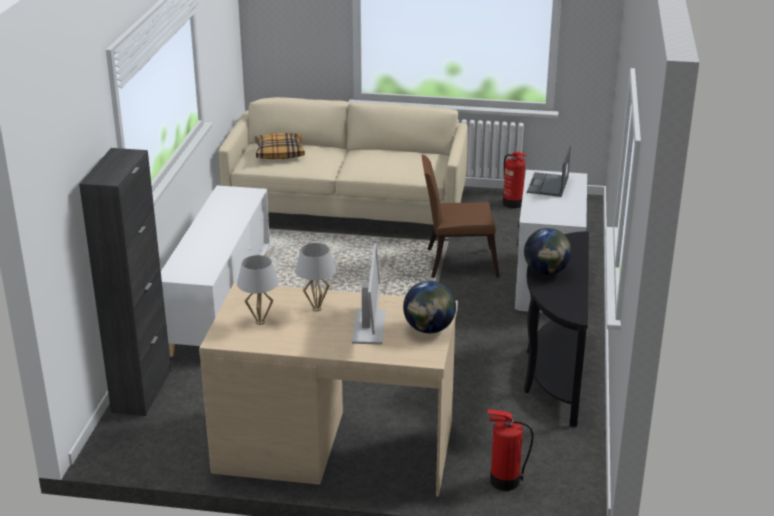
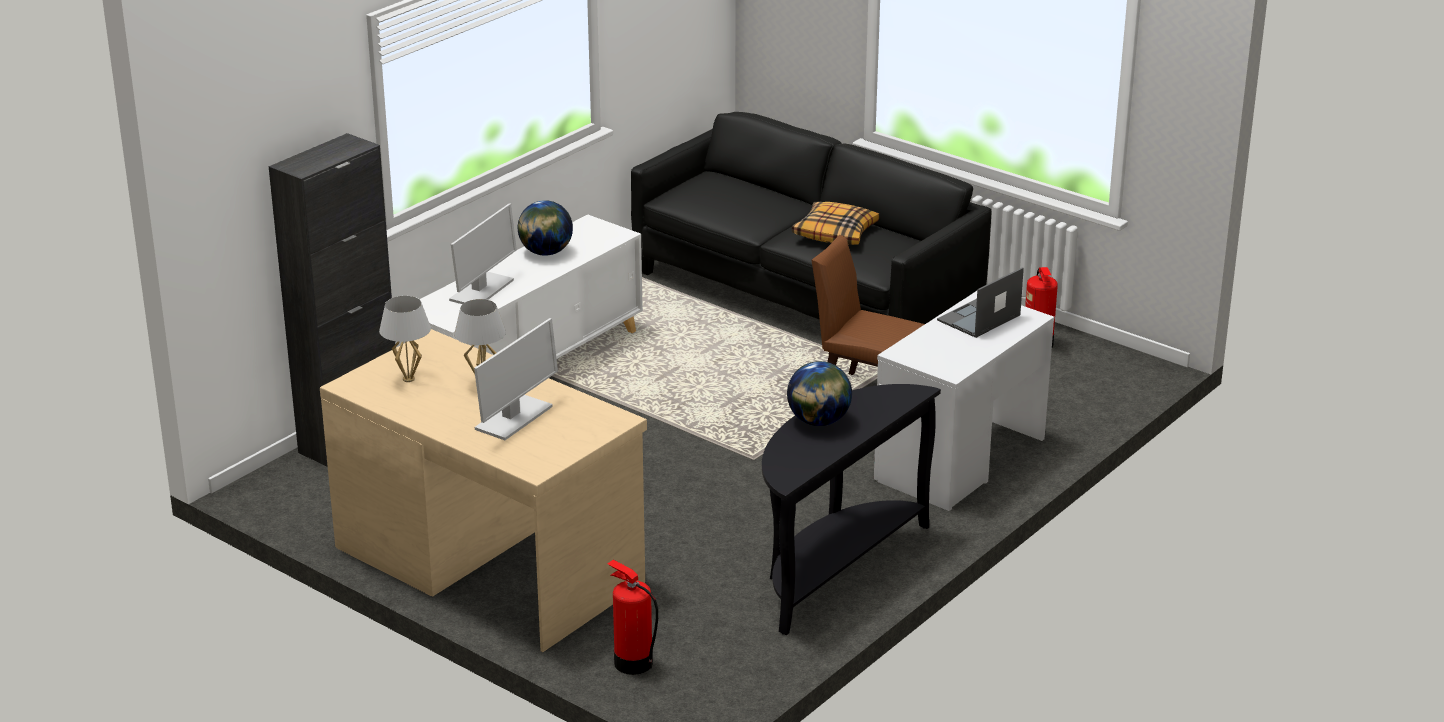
camera: 30 degrees right, 0 degrees up
(201, 252) = (481, 291): none -> monitor
(279, 152) = (721, 191): pillow -> pillow (835, 233)
(347, 209) = (806, 293): beige sofa -> black sofa
(429, 329) = (574, 440): globe -> globe (545, 252)

